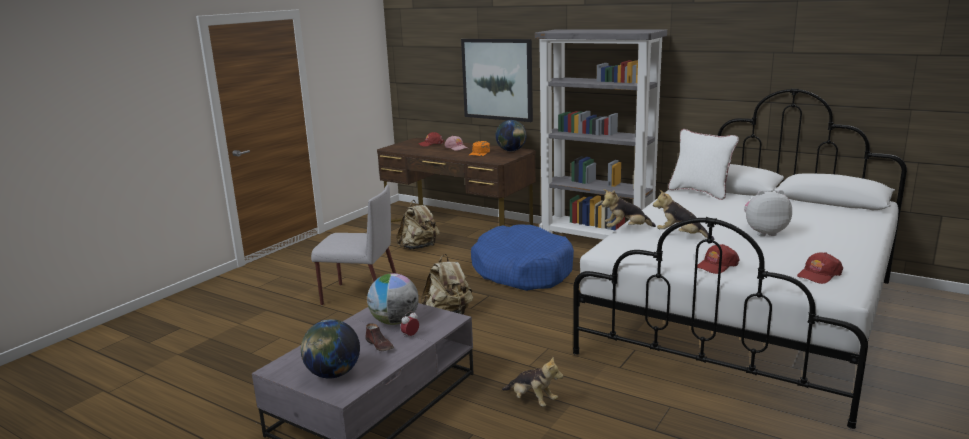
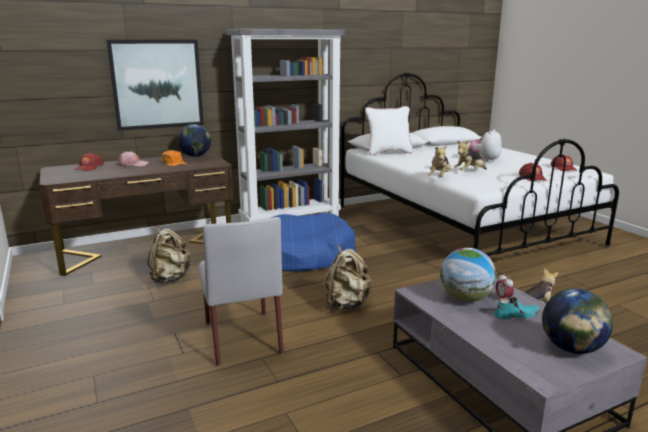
camera: 60 degrees left, 0 degrees up
(359, 296) = (242, 336): grey chair -> grey chair turned 120 degrees clockwise
(380, 345) = (516, 315): brown shoe -> turquoise shoe

